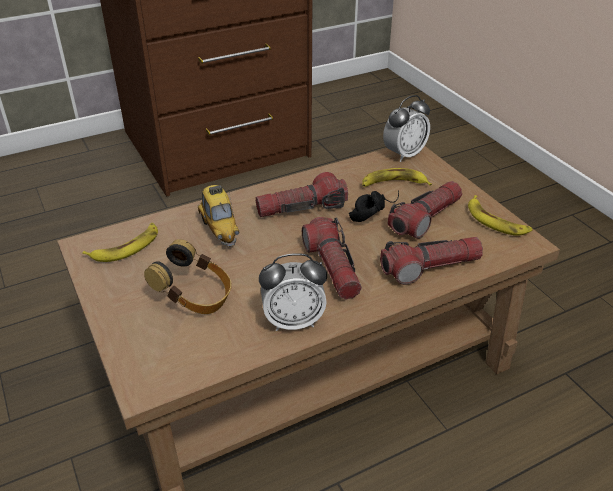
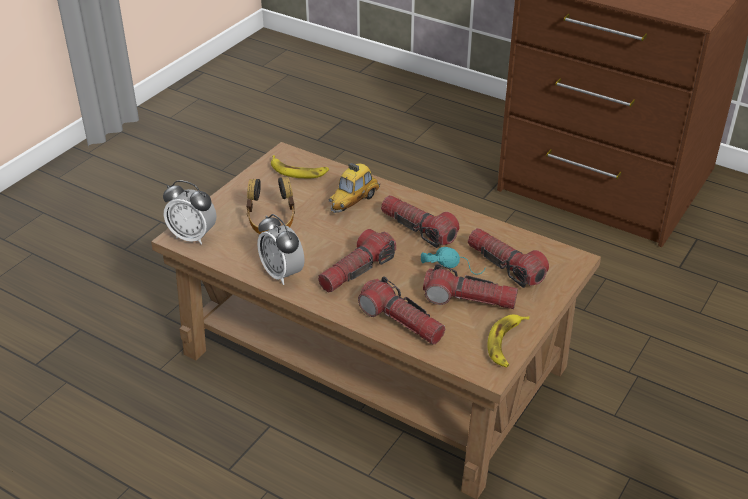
camera: 60 degrees right, 0 degrees up
(372, 210) = (452, 267): black headphones -> turquoise headphones
(393, 184) = (505, 266): banana -> flashlight
(404, 154) = (563, 257): alarm clock -> alarm clock (193, 236)

